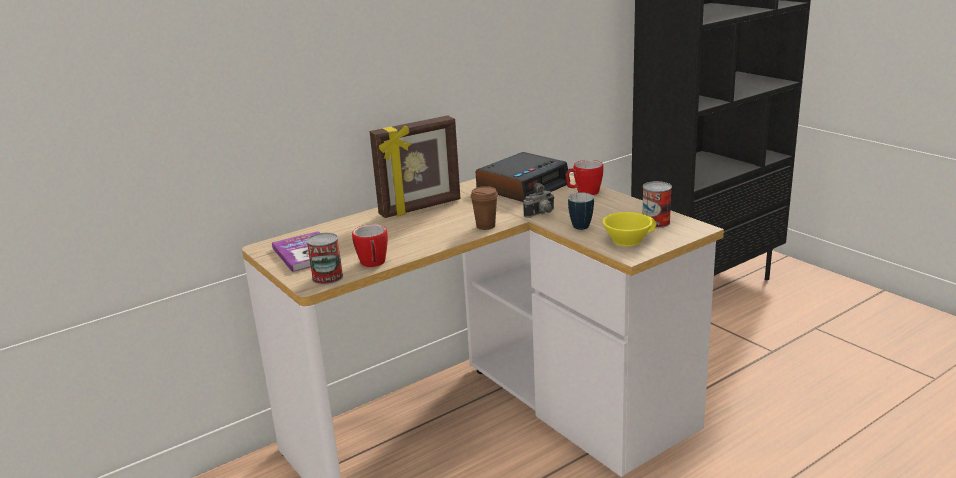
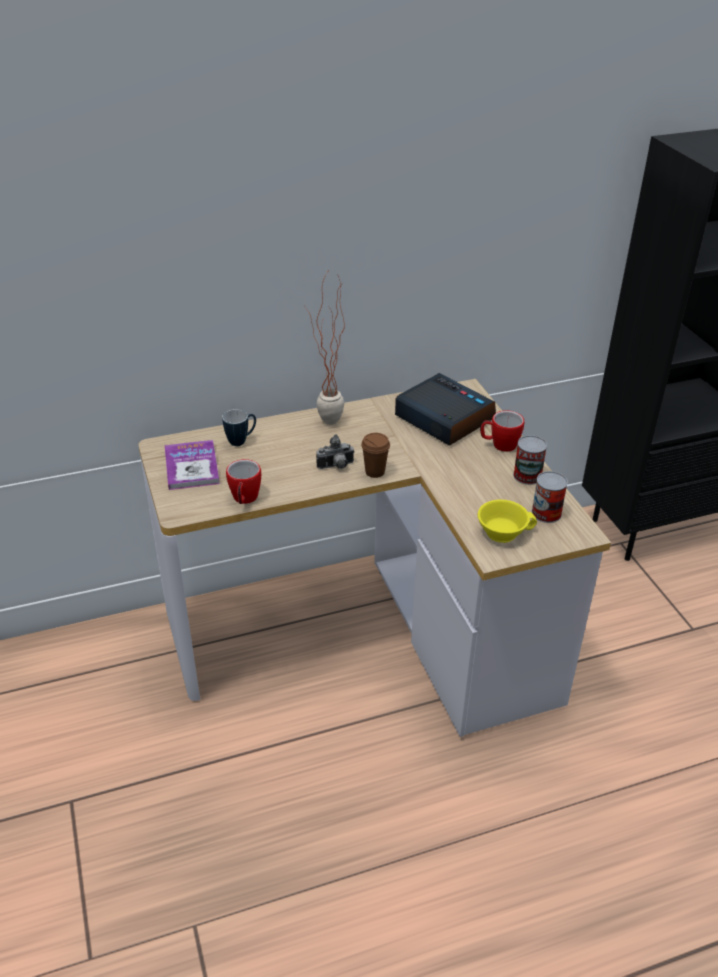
camera: 15 degrees right, 15 degrees up
(327, 277) = (196, 507): can -> can (527, 475)
(421, 208) = (326, 426): picture frame -> potted plant
(523, 186) = (443, 418): alarm clock -> alarm clock turned 105 degrees counterclockwise
(541, 214) = (438, 468): camera -> camera (336, 467)
(583, 225) = (471, 497): mug -> mug (241, 440)

